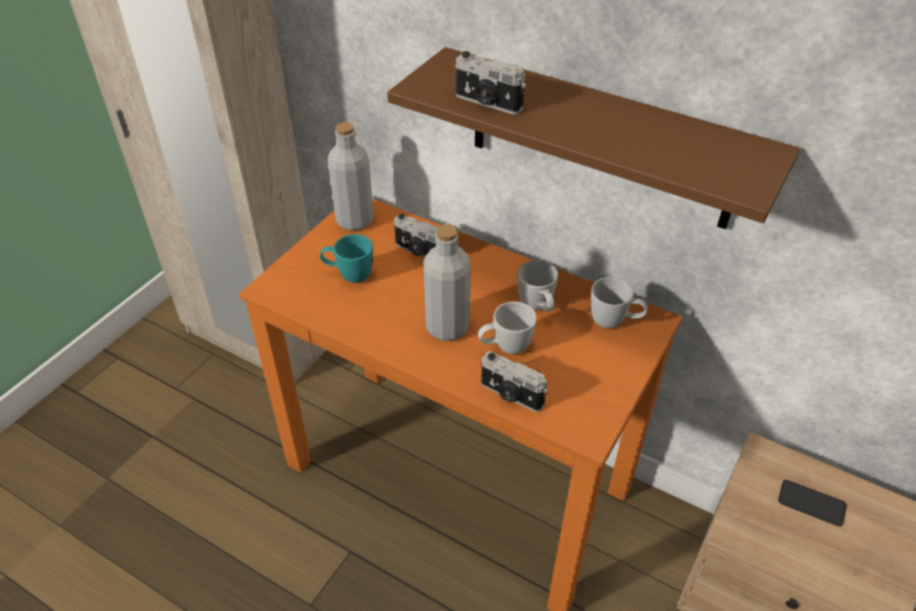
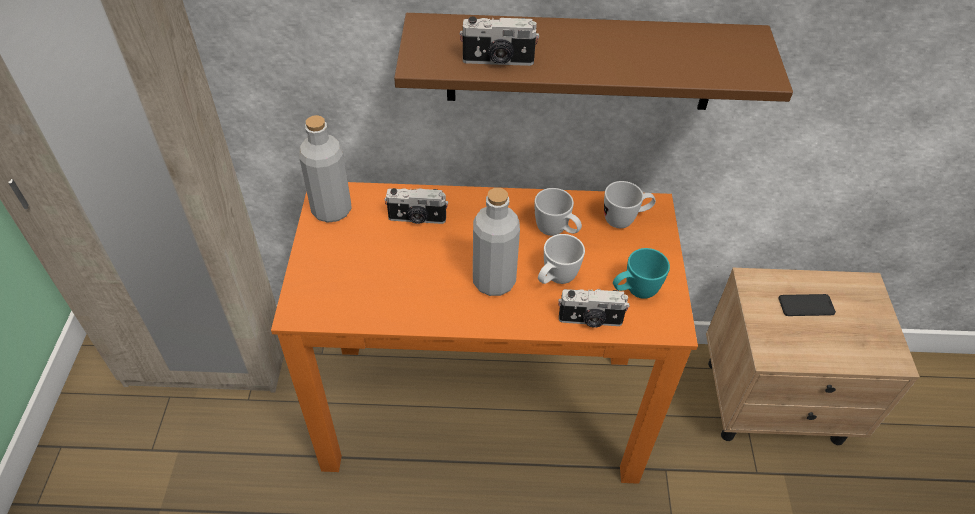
camera: 30 degrees left, 5 degrees up
(349, 275) = (368, 267): turquoise mug -> turquoise mug (634, 292)

